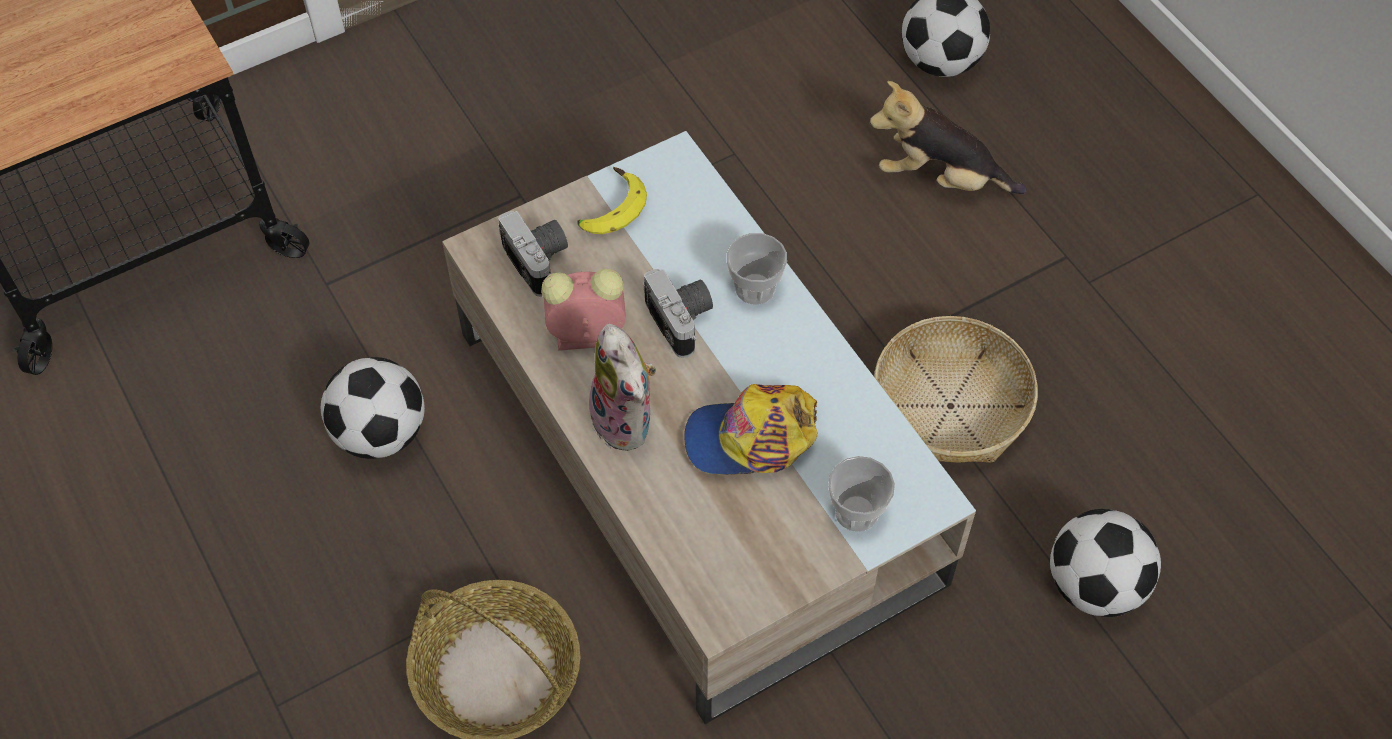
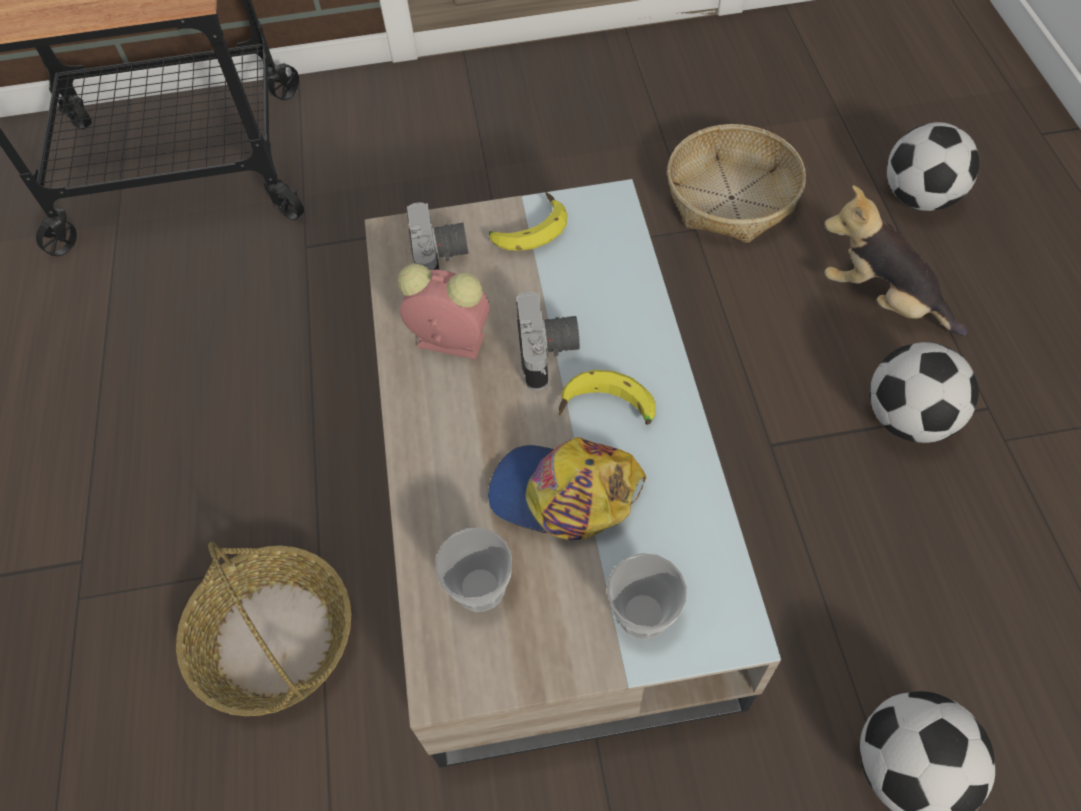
camera: 25 degrees right, 0 degrees up
(380, 433) = (285, 383): football -> football (907, 418)
(627, 421) = (448, 436): plush toy -> none
(755, 288) = (634, 342): cup -> cup (480, 588)
(756, 356) = (606, 410): none -> banana
(949, 406) = (814, 521): basket -> basket (730, 198)

